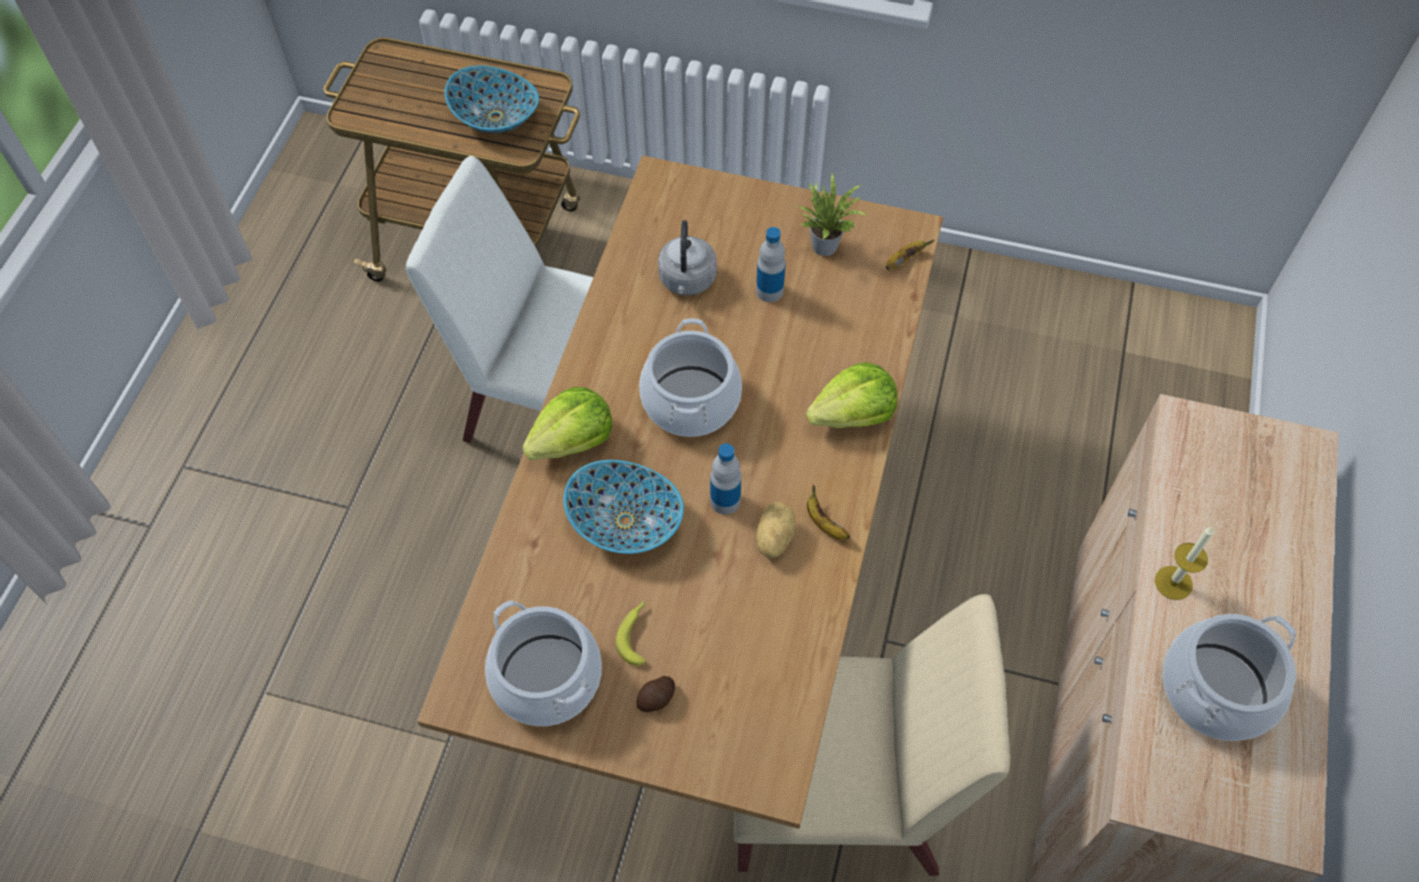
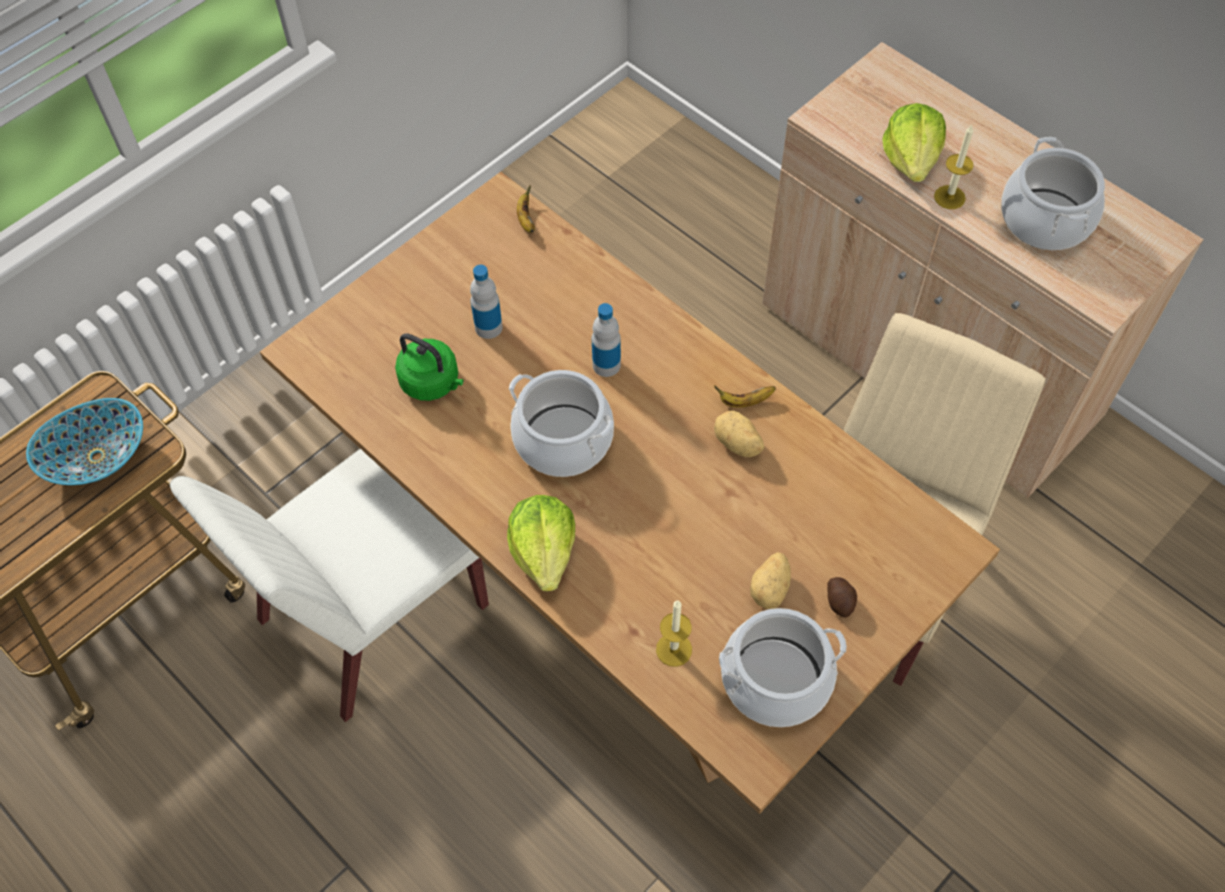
camera: 60 degrees left, 0 degrees up
(533, 583) = (674, 649): none -> candle
(625, 520) = (653, 547): bowl -> none
(636, 634) = (771, 589): banana -> potato
(687, 281) = (432, 383): grey kettle -> green kettle
(725, 501) = (680, 462): bottle -> bottle (606, 365)
(825, 243) = (468, 263): potted plant -> none
(853, 414) = (654, 330): lettuce -> lettuce (911, 159)

